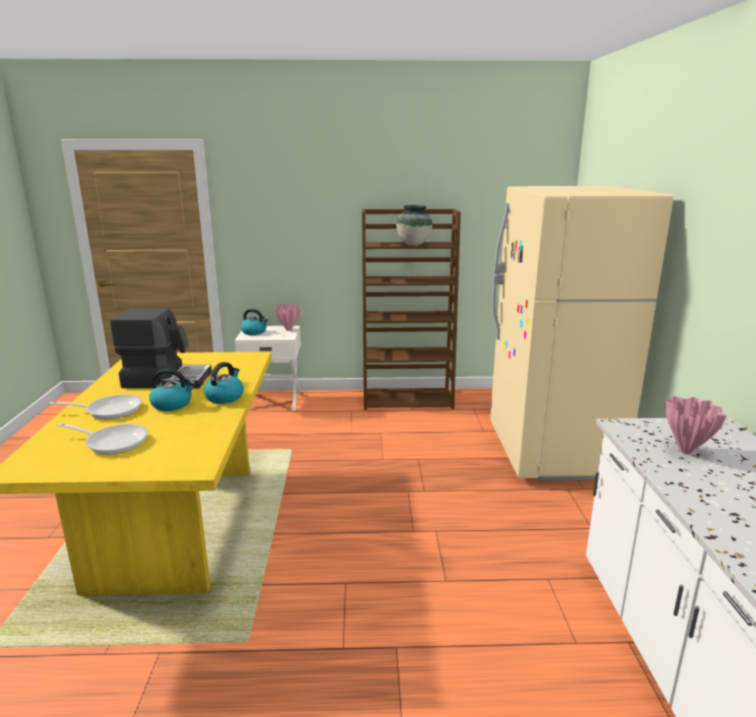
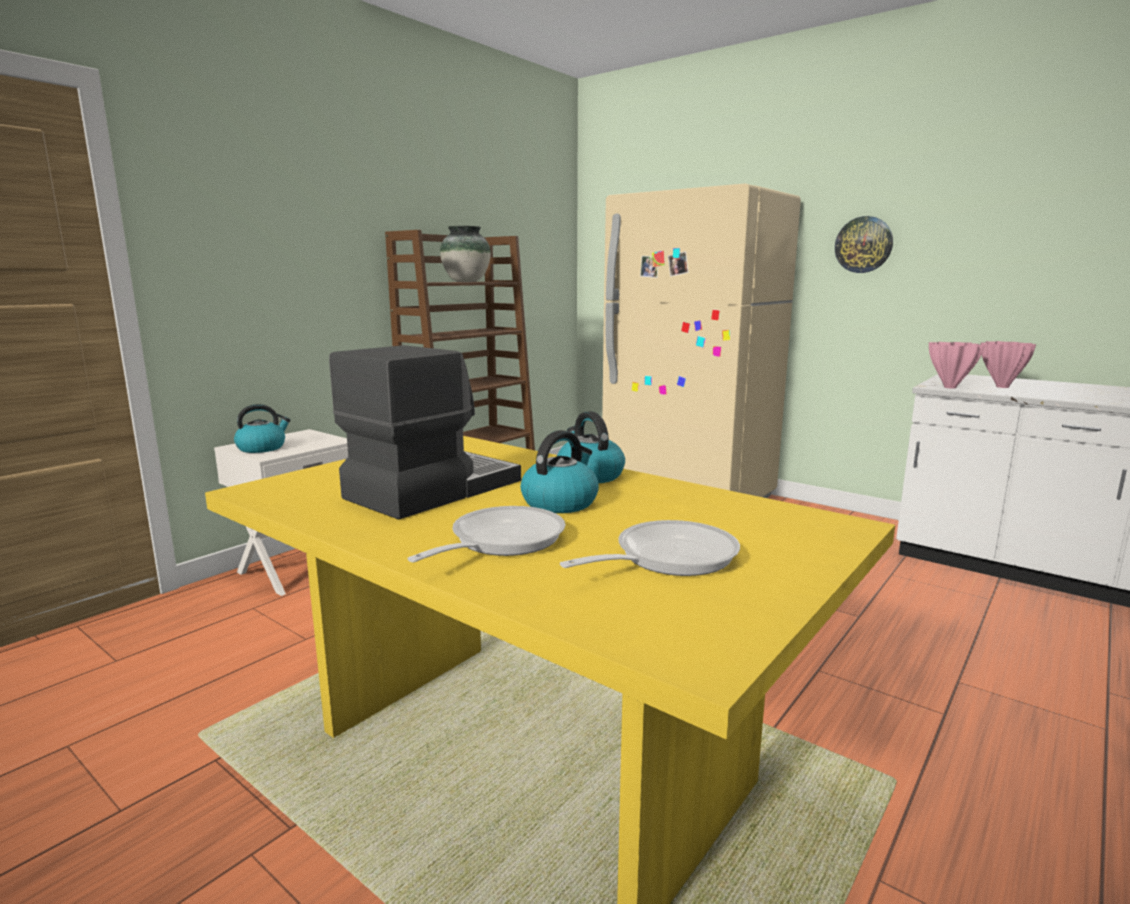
camera: 50 degrees left, 5 degrees down
(288, 329) = (309, 435): pink vase -> pink vase (949, 387)
(708, 257) = (863, 244): none -> wall clock

